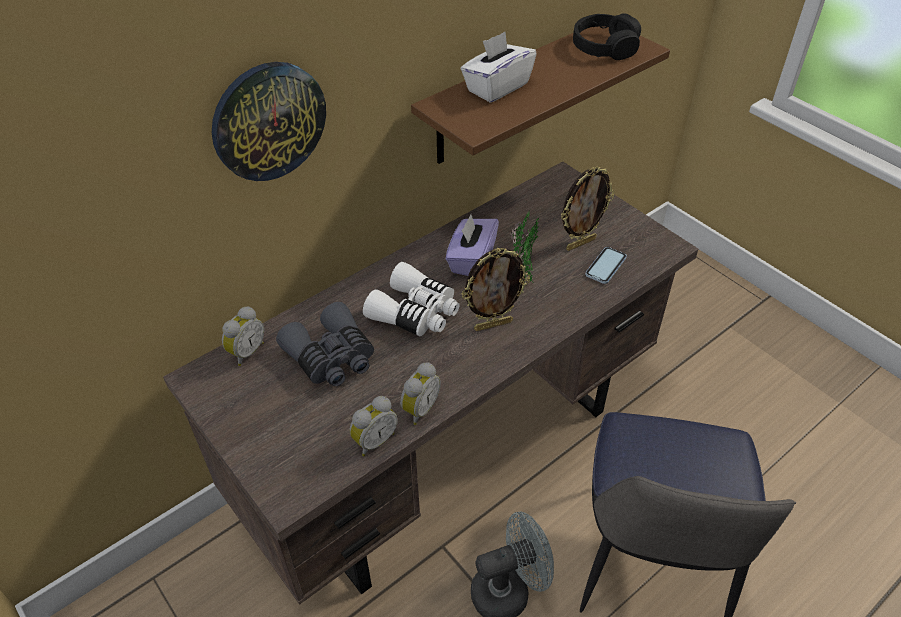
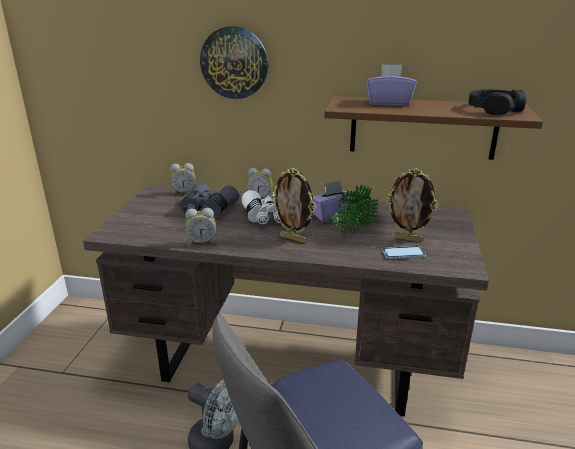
camera: 50 degrees right, 20 degrees down
(374, 440) = (165, 240): alarm clock -> alarm clock (260, 198)
(497, 87) = (388, 102): white tissue box -> purple tissue box

